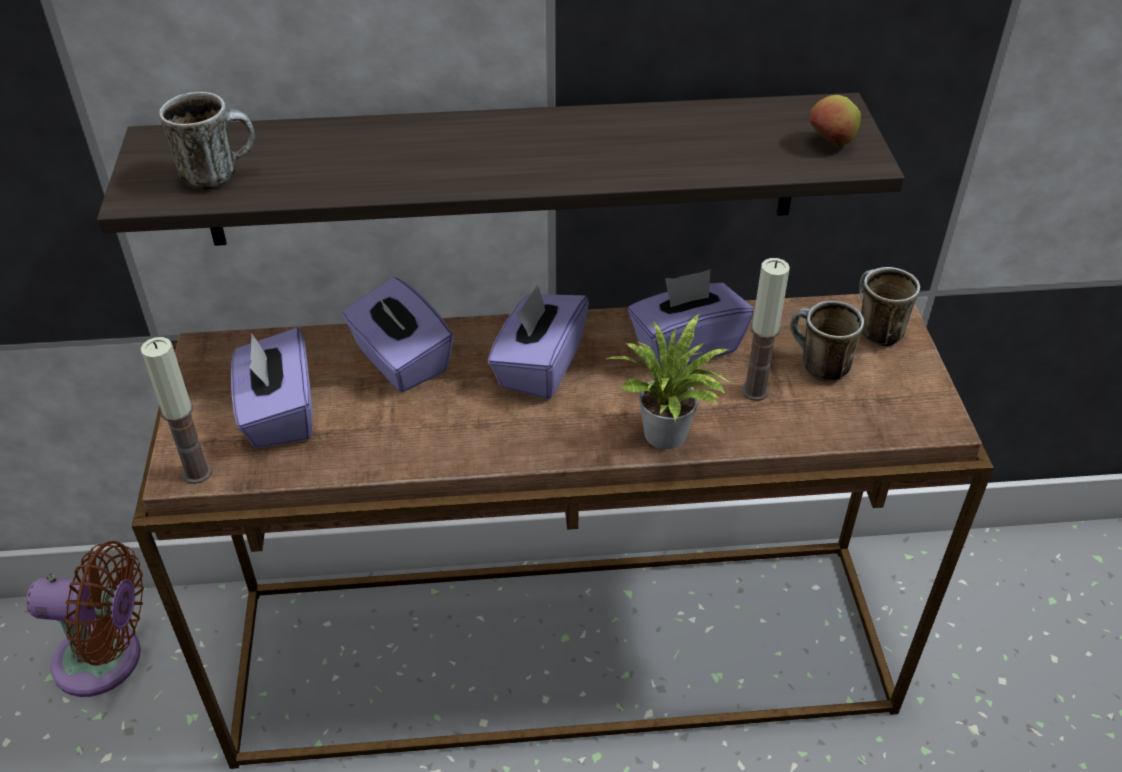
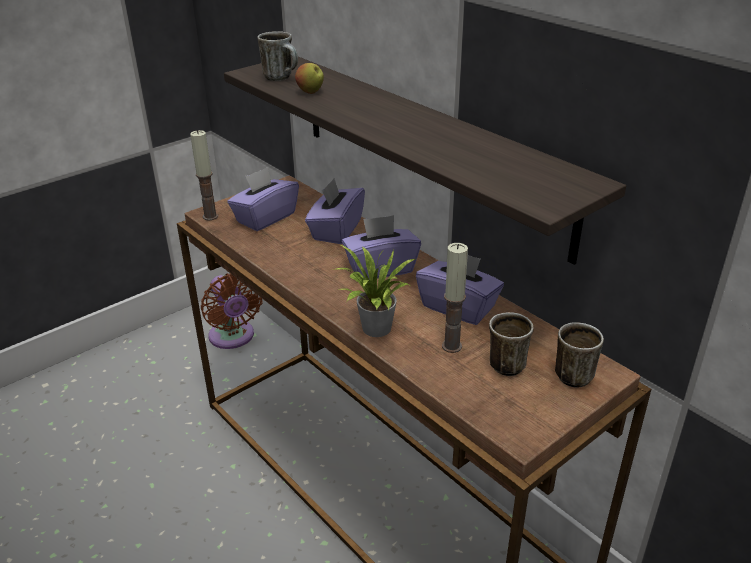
camera: 55 degrees right, 10 degrees down
(831, 143) = (546, 191): apple -> apple (310, 92)

